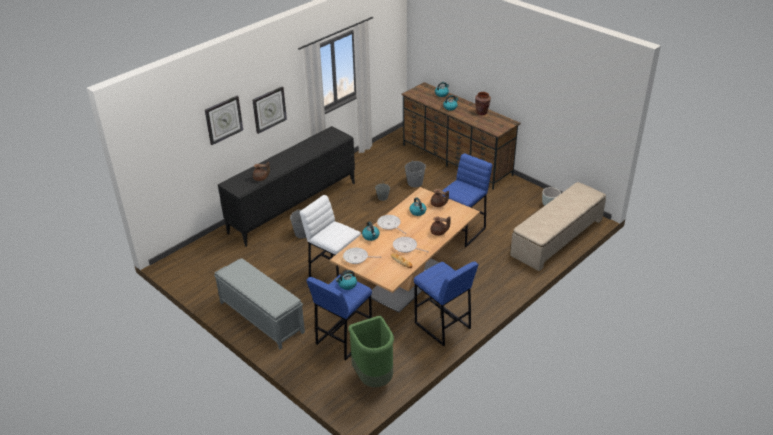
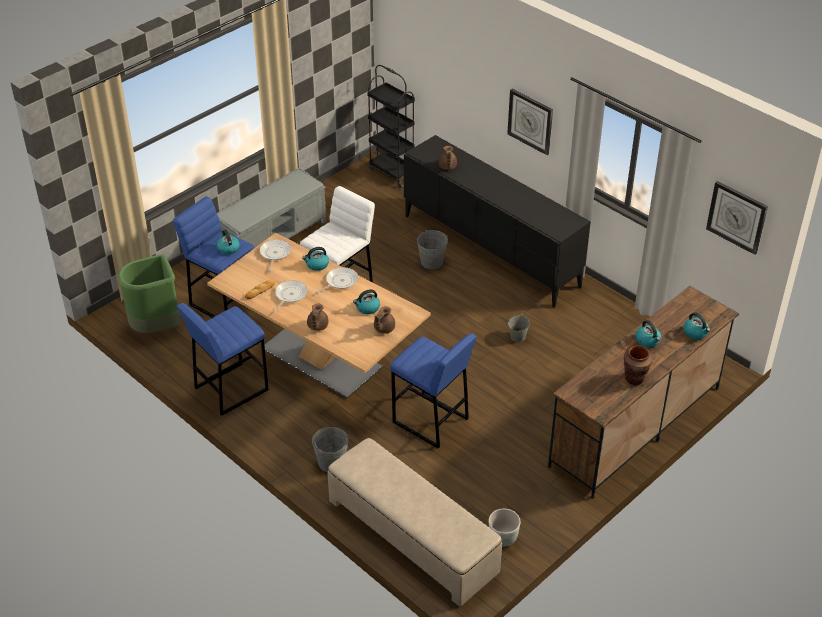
camera: 90 degrees right, 5 degrees up
(187, 254) = (392, 174): none -> black cart
(223, 119) = (474, 78): wall clock -> wall clock (737, 217)
(415, 183) = (560, 373): grey bucket -> grey bucket (331, 462)

